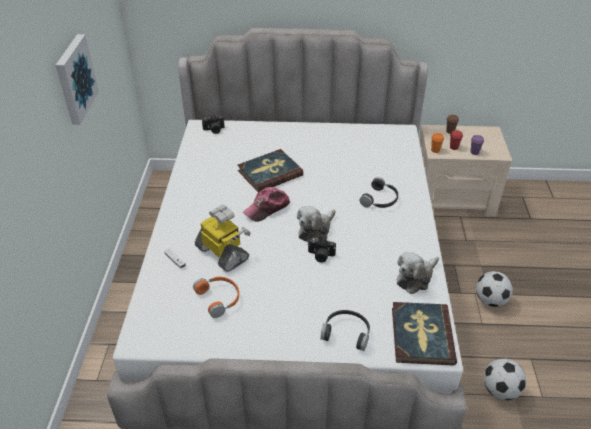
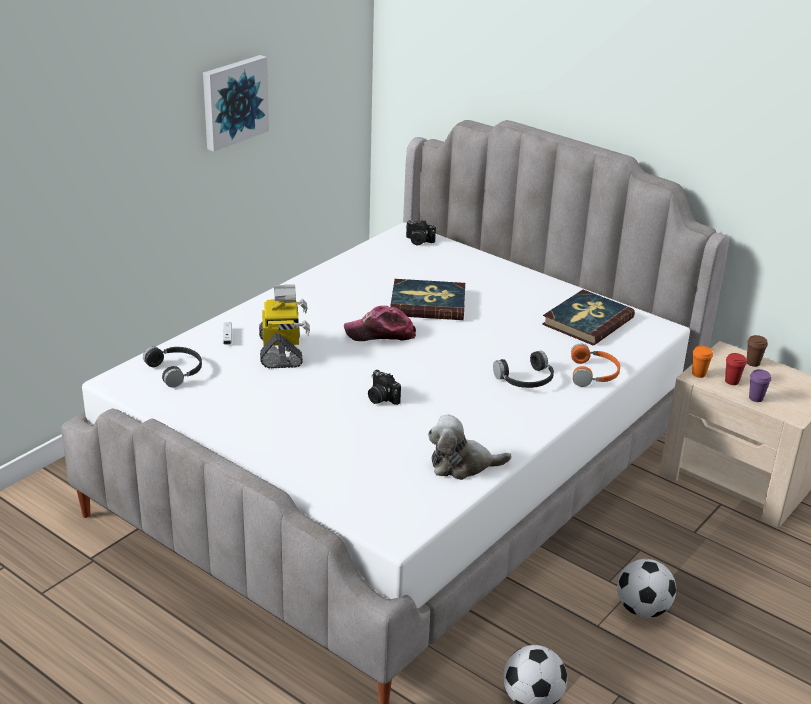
camera: 35 degrees right, 10 degrees down
(219, 298) = (230, 385): orange headphones -> orange headphones (594, 374)
(315, 230) = (407, 374): plush toy -> none
(346, 332) = (318, 471): black headphones -> black headphones (177, 371)
(421, 335) = (395, 513): book -> book (587, 321)

